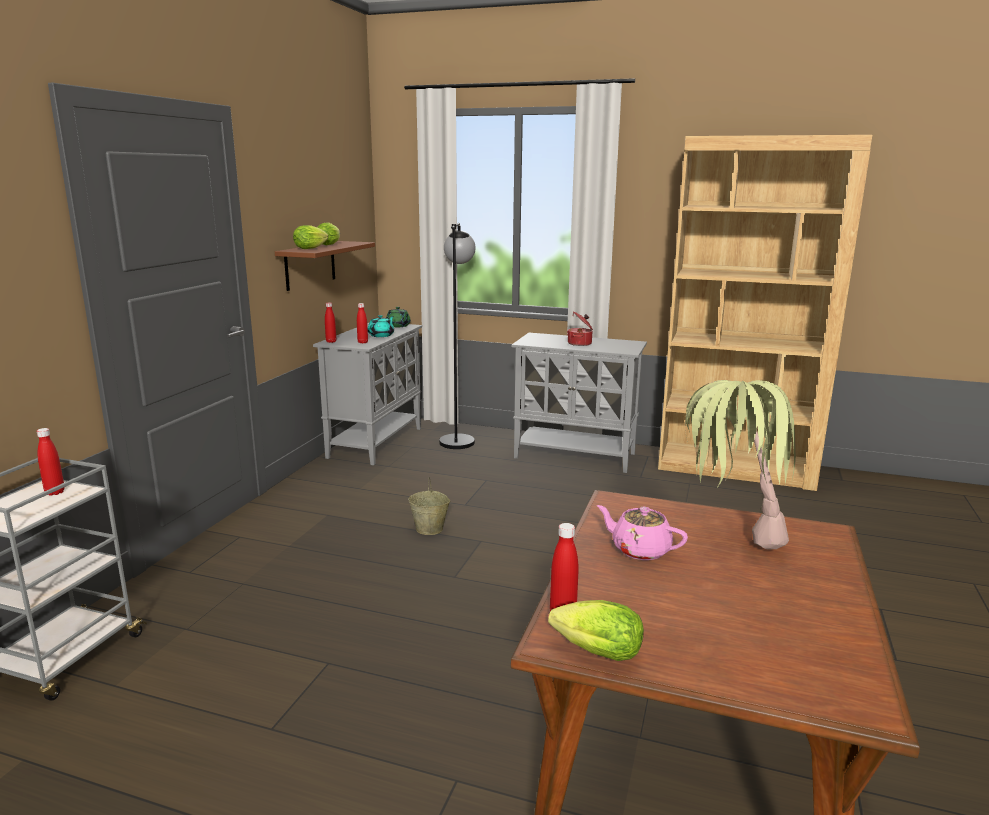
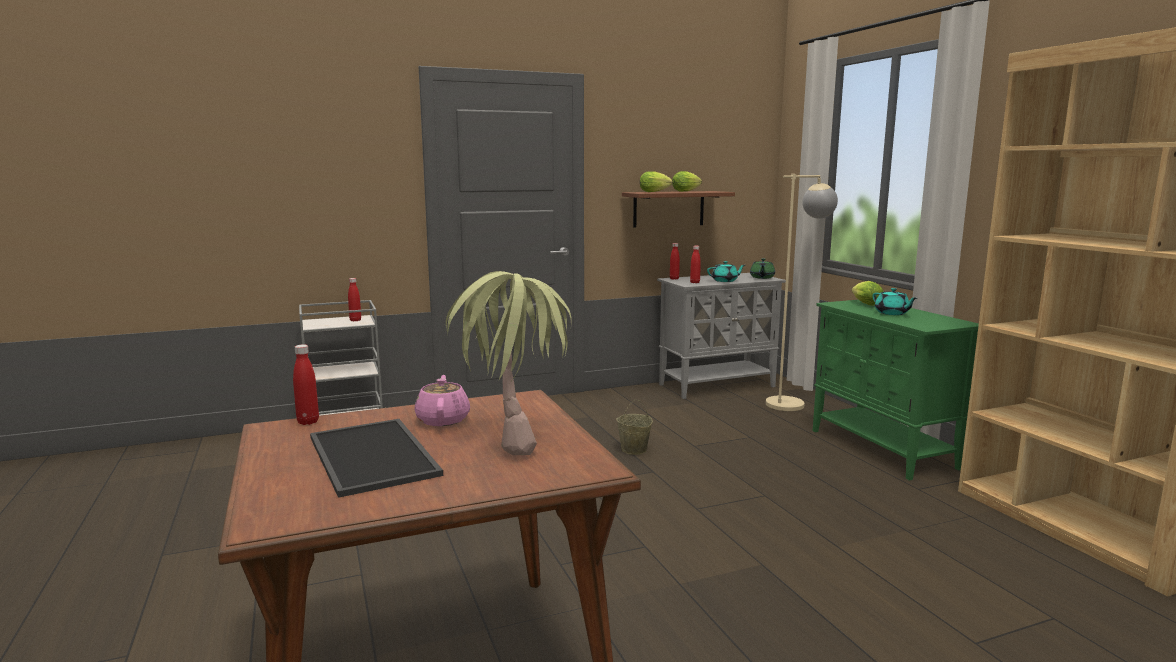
camera: 50 degrees right, 5 degrees down
(458, 438) = (793, 402): black floor lamp -> beige floor lamp
(576, 456) = (883, 449): grey cabinet -> green cabinet
(580, 343) = (892, 313): cooking pot -> turquoise teapot
(592, 652) = (266, 437): lettuce -> lettuce (864, 304)
(716, 606) = (375, 456): none -> tray

